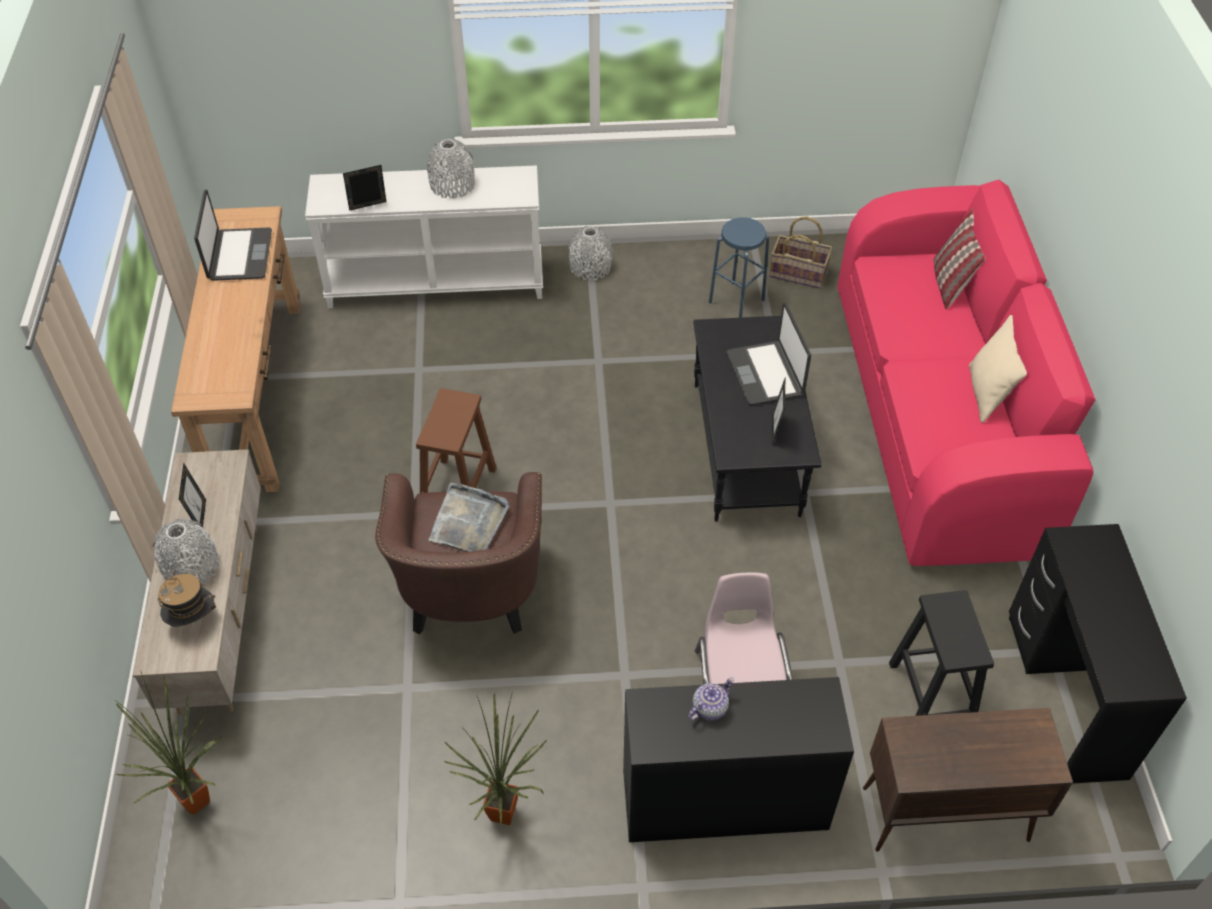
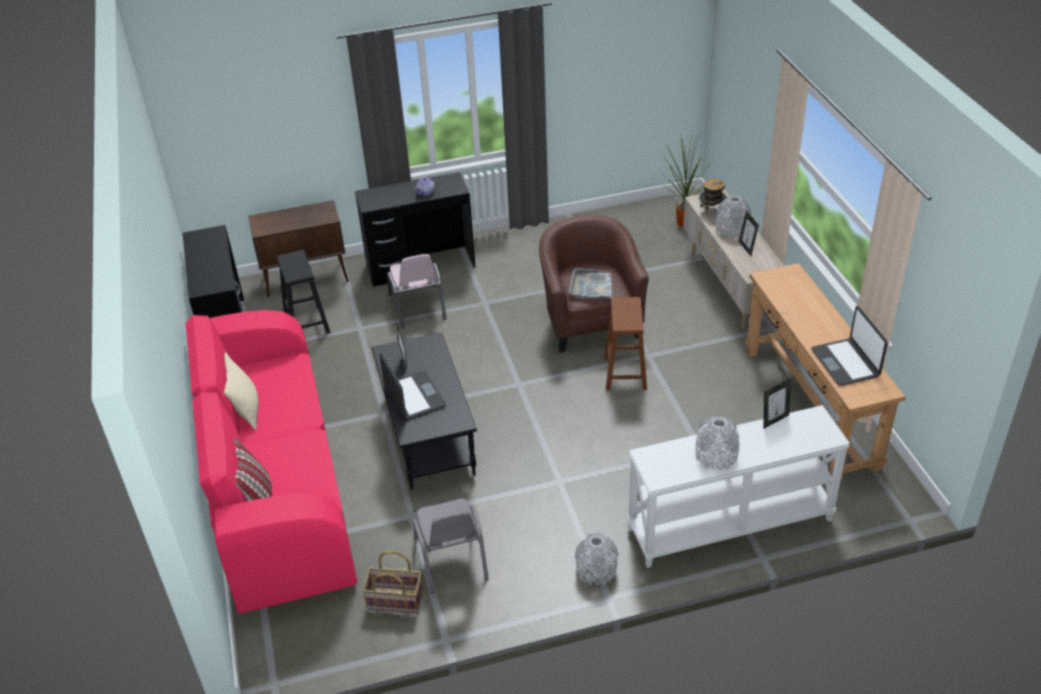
camera: 170 degrees right, 10 degrees down
(507, 816) = (529, 244): potted plant -> none
(736, 301) = (451, 559): blue stool -> grey chair

